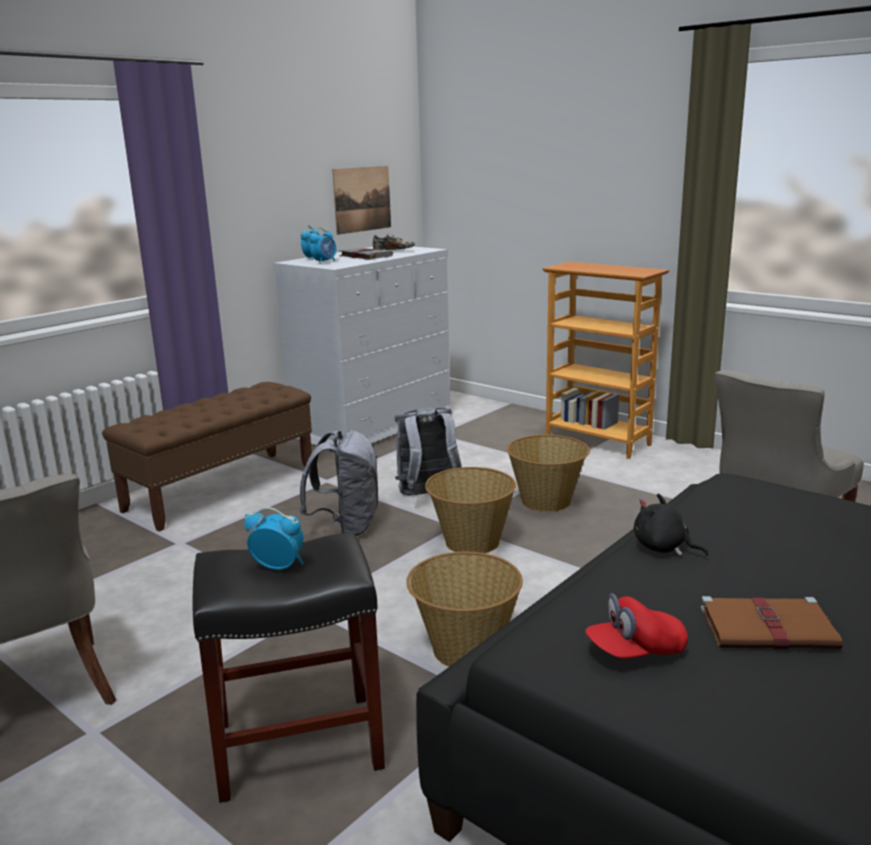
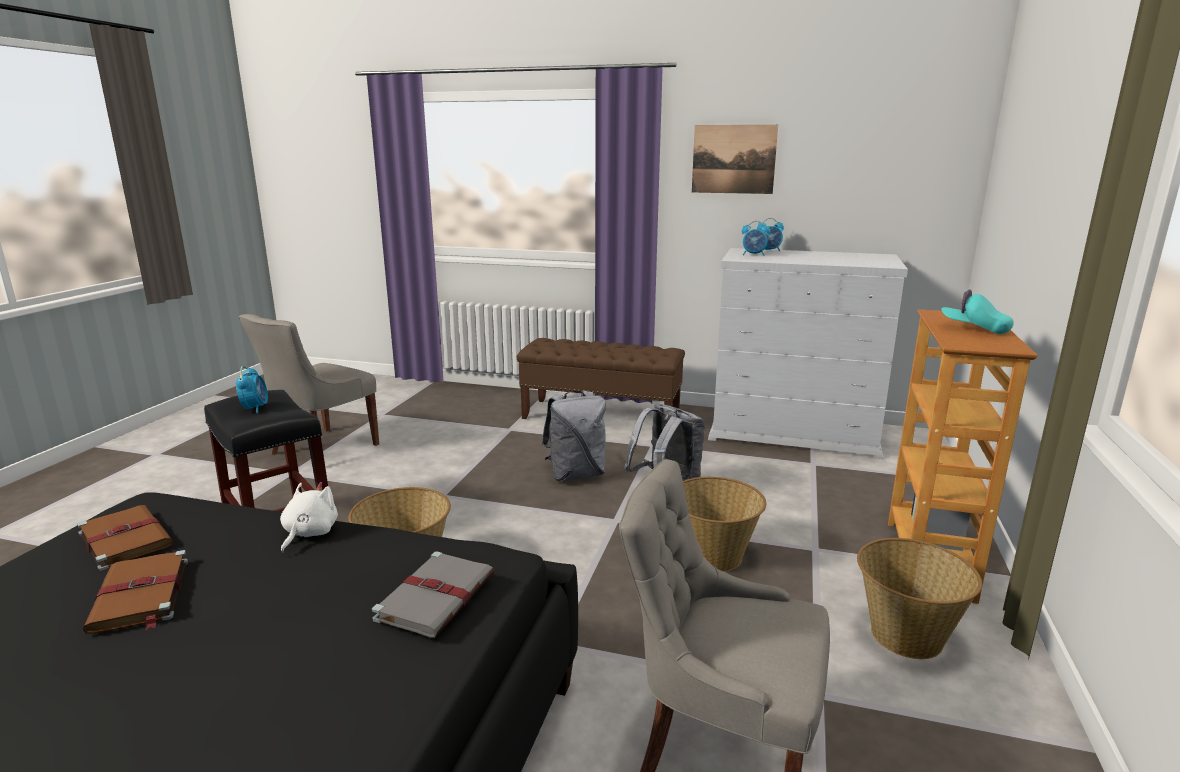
camera: 65 degrees right, 0 degrees up
(362, 199) = (872, 200): picture -> picture (733, 159)
(365, 256) = (807, 257): grey book -> grey book (437, 596)
(393, 250) = (857, 259): shoe -> none
(471, 542) = (589, 533): basket -> basket (906, 635)
(605, 268) = (974, 329): none -> turquoise cap
(635, 651) = (124, 538): red cap -> brown book
(663, 548) = (309, 533): black plush toy -> white plush toy

